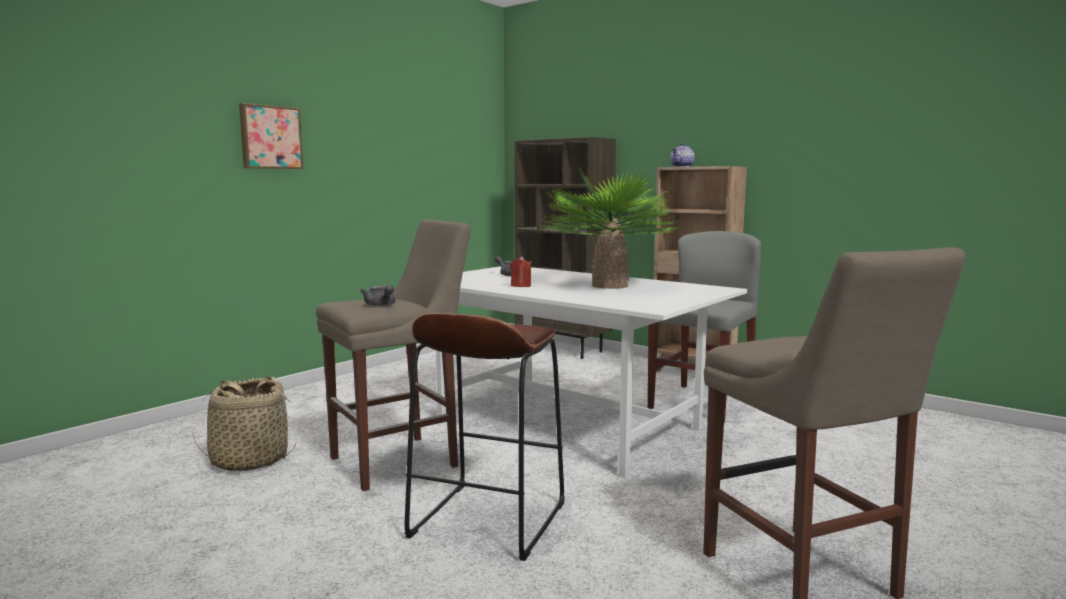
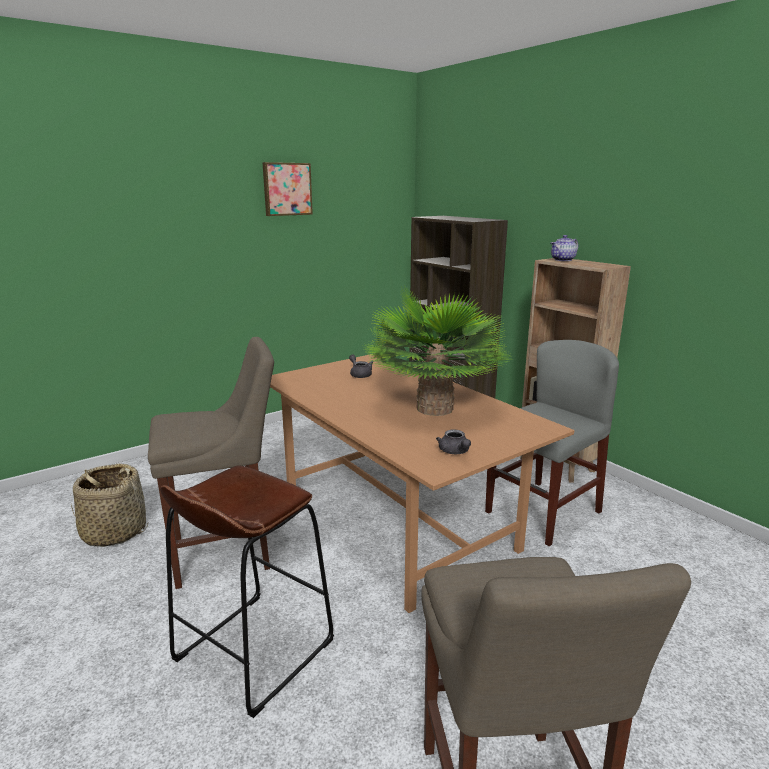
camera: 15 degrees right, 10 degrees up
(270, 137) = (164, 231): picture -> picture (287, 189)
(381, 305) = (193, 429): grey teapot -> grey teapot (455, 452)
(521, 286) = (349, 400): red candle -> none
(565, 424) = (395, 523): white dining table -> brown dining table

